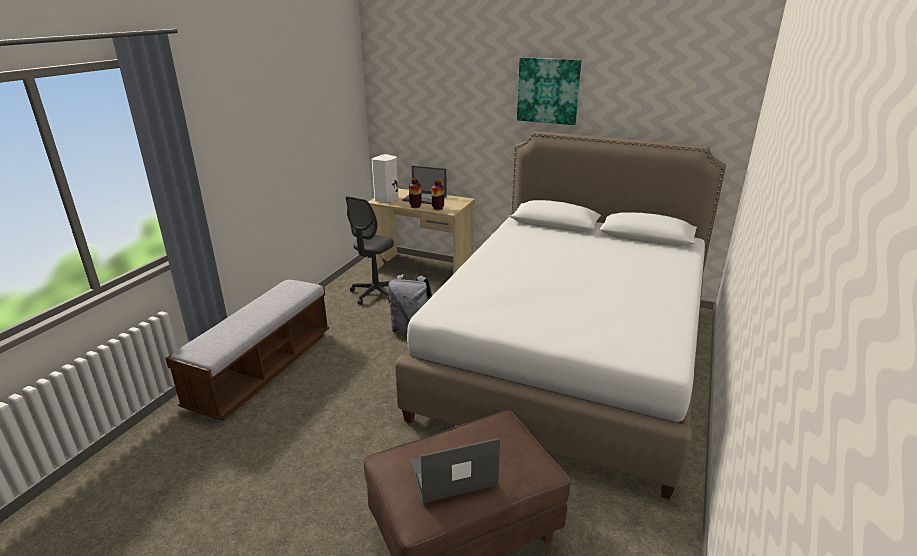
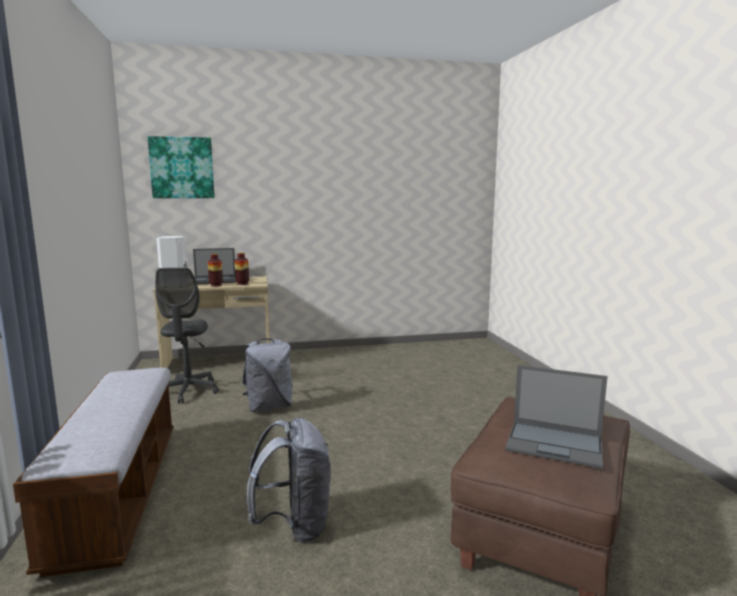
camera: 35 degrees left, 15 degrees down
(323, 439) = (294, 526): none -> grey backpack
(452, 474) = (555, 444): laptop -> laptop turned 105 degrees counterclockwise
(548, 91) = (333, 163): picture -> picture (182, 168)
(569, 356) = (435, 386): white bed -> none

